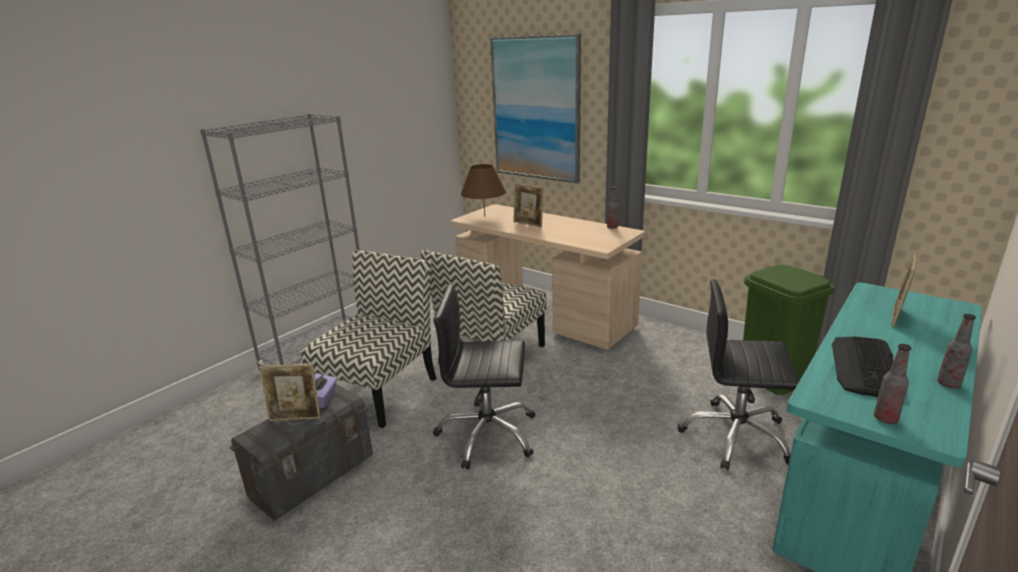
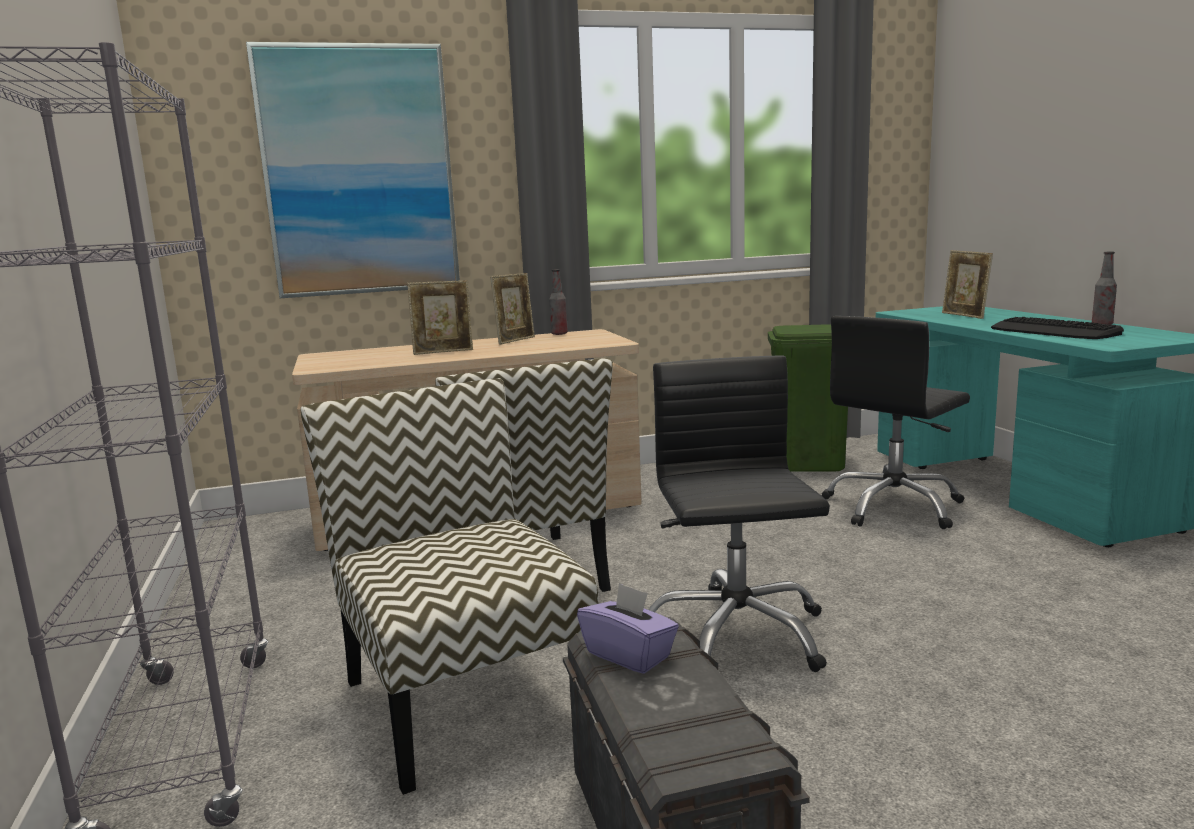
camera: 55 degrees left, 10 degrees down
(296, 418) = (670, 694): picture frame -> picture frame (515, 340)
(484, 217) = (341, 361): brown table lamp -> none
(487, 435) = (735, 634): black office chair -> black office chair turned 135 degrees clockwise
(885, 419) = (1155, 340): bottle -> none

